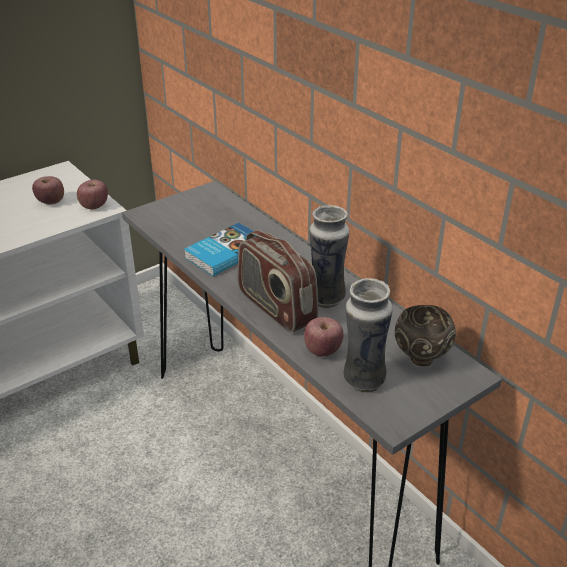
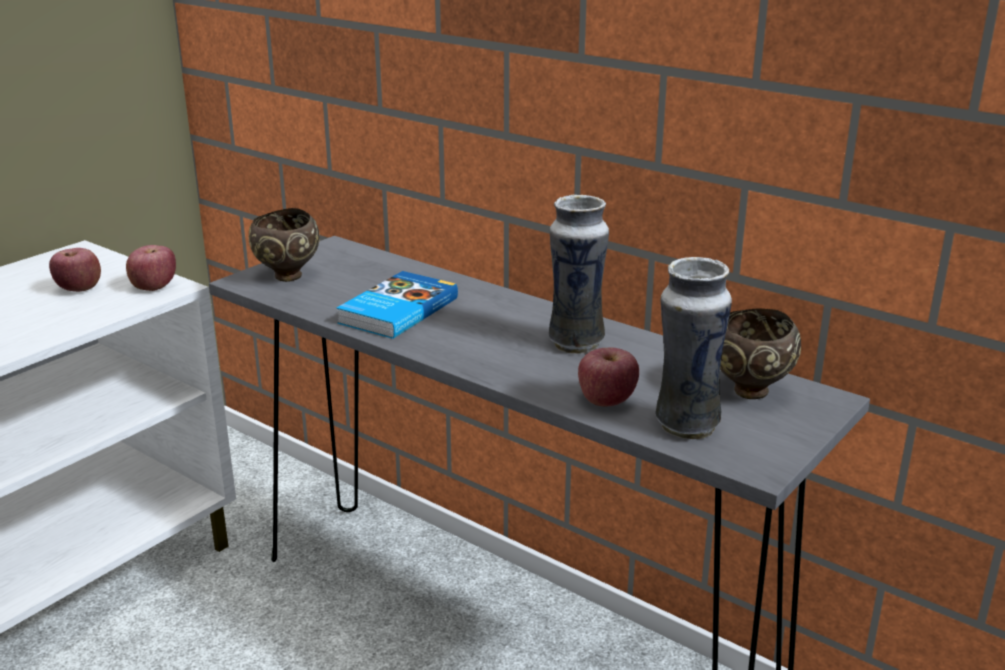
camera: 15 degrees left, 10 degrees down
(170, 214) = (287, 277): none -> brown bowl
(276, 308) = (509, 362): radio -> none

